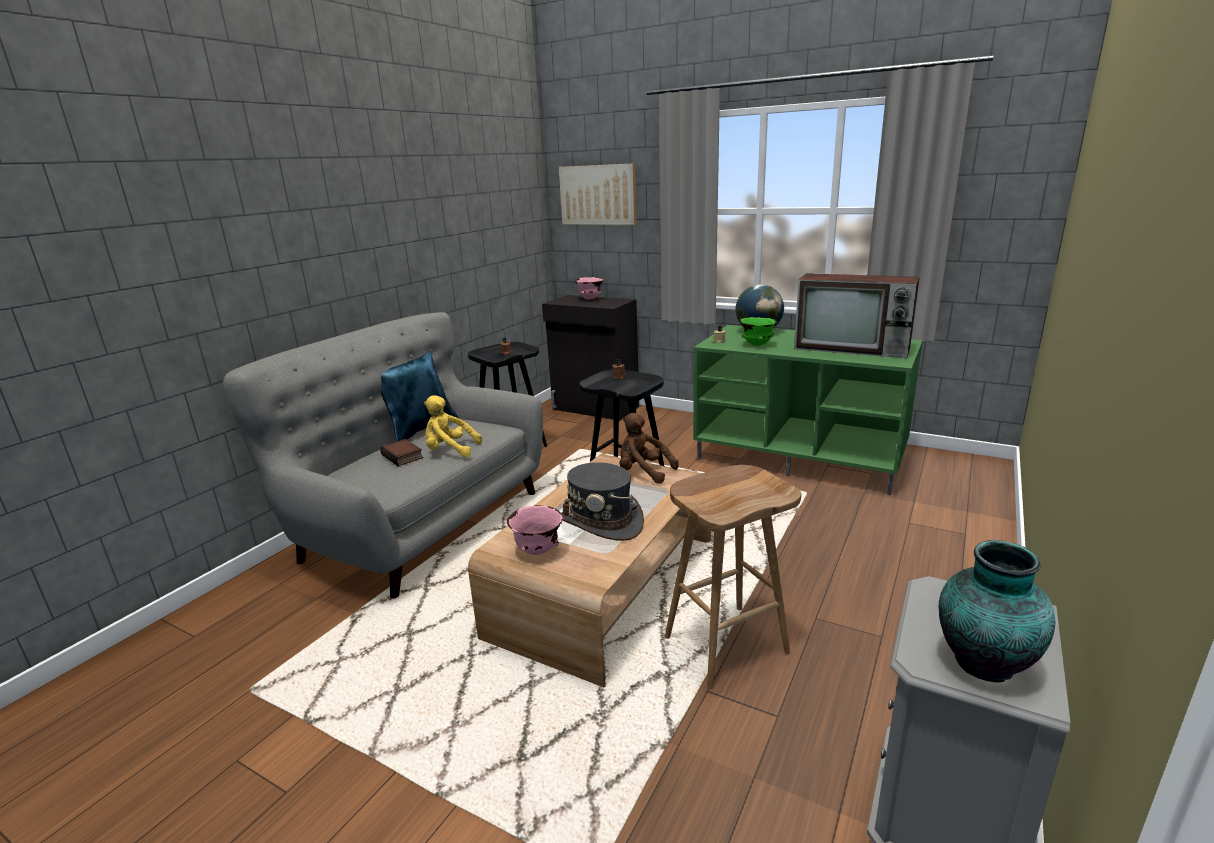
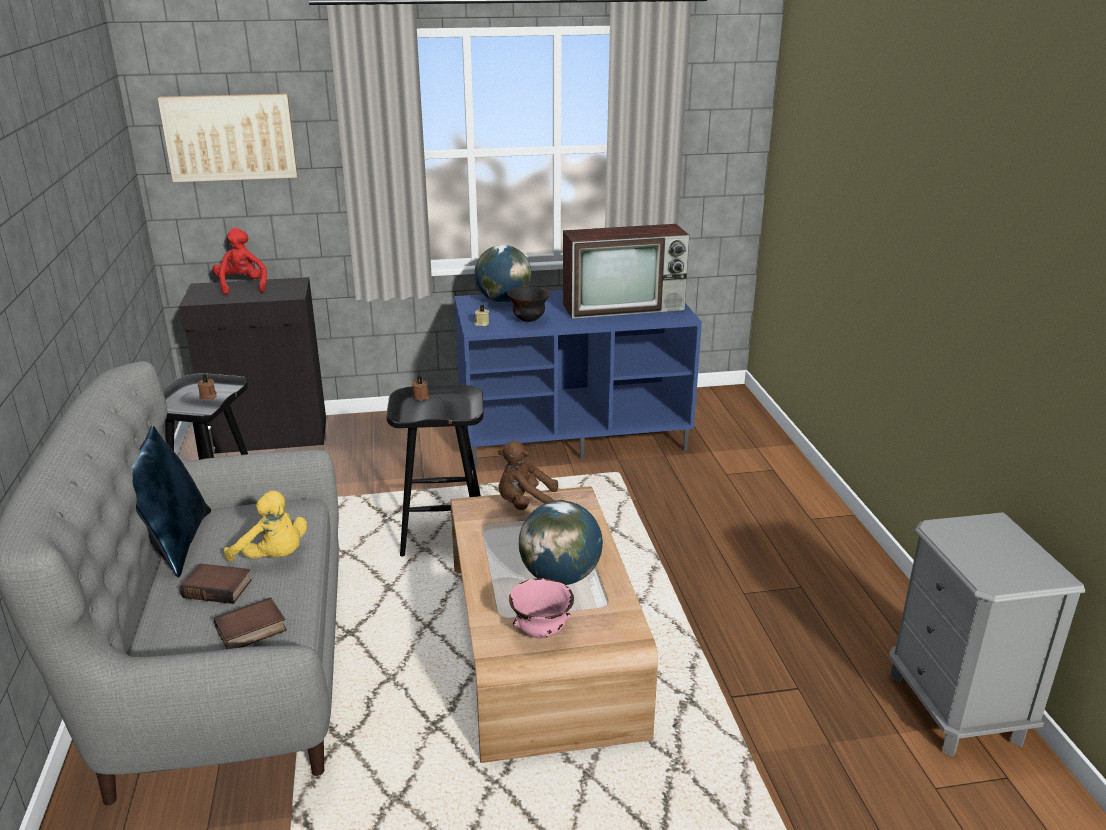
camera: 40 degrees left, 5 degrees up
(384, 482) = (251, 631): none -> book
(450, 450) = (273, 557): yellow plush toy -> yellow plush toy turned 120 degrees counterclockwise
(590, 299) = (242, 287): pink bowl -> red plush toy
(601, 522) = (560, 576): grey hat -> globe
(726, 643) = (703, 649): brown stool -> none
(757, 345) = (529, 320): green bowl -> black bowl
(800, 457) = (573, 434): green tv stand -> blue tv stand
(983, 665) = (1017, 570): vase -> none

